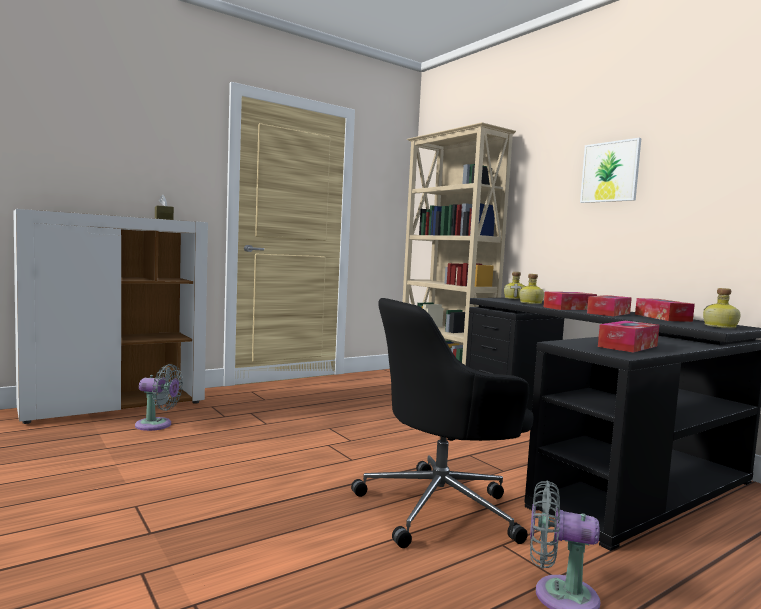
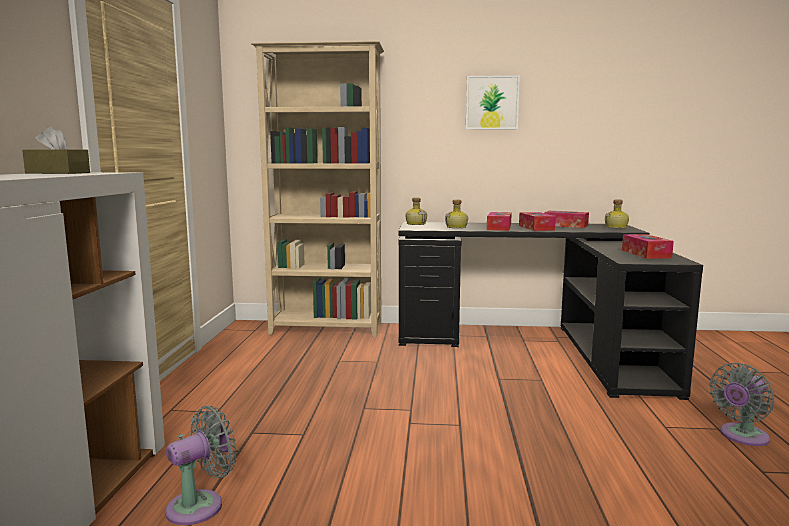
camera: 50 degrees left, 5 degrees up
(441, 507) = (592, 424): black office chair -> none

